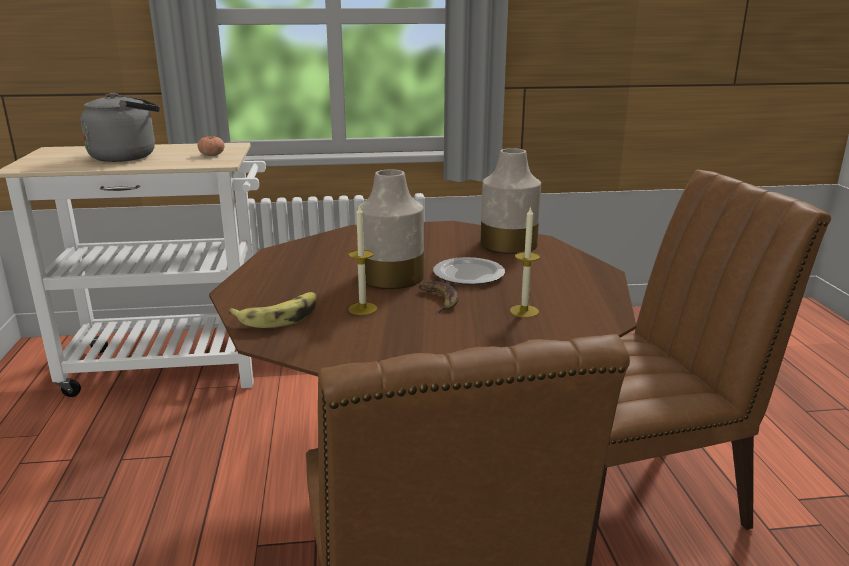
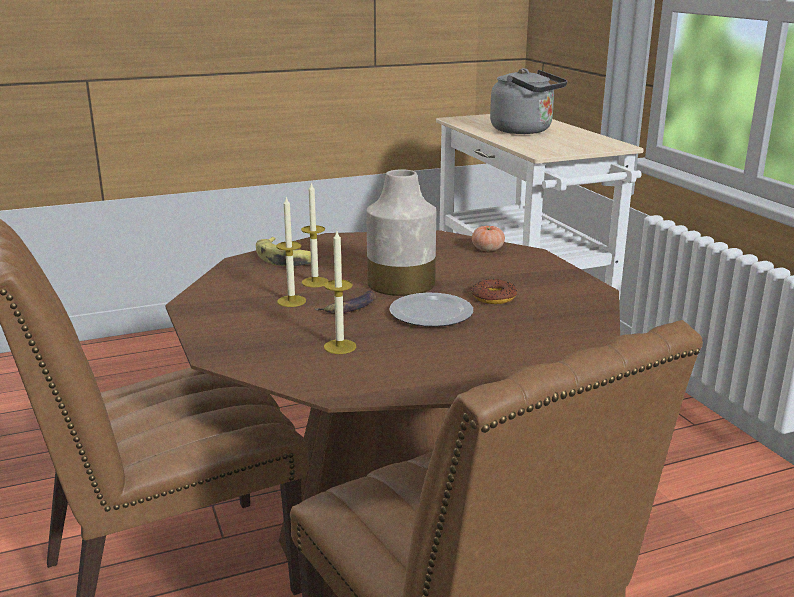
camera: 75 degrees right, 0 degrees up
(212, 155) = (567, 147): tomato -> tomato (487, 249)
(407, 322) = (291, 301): none -> candle
(446, 252) = (494, 297): none -> donut
(508, 244) = (555, 325): beige vase -> none

